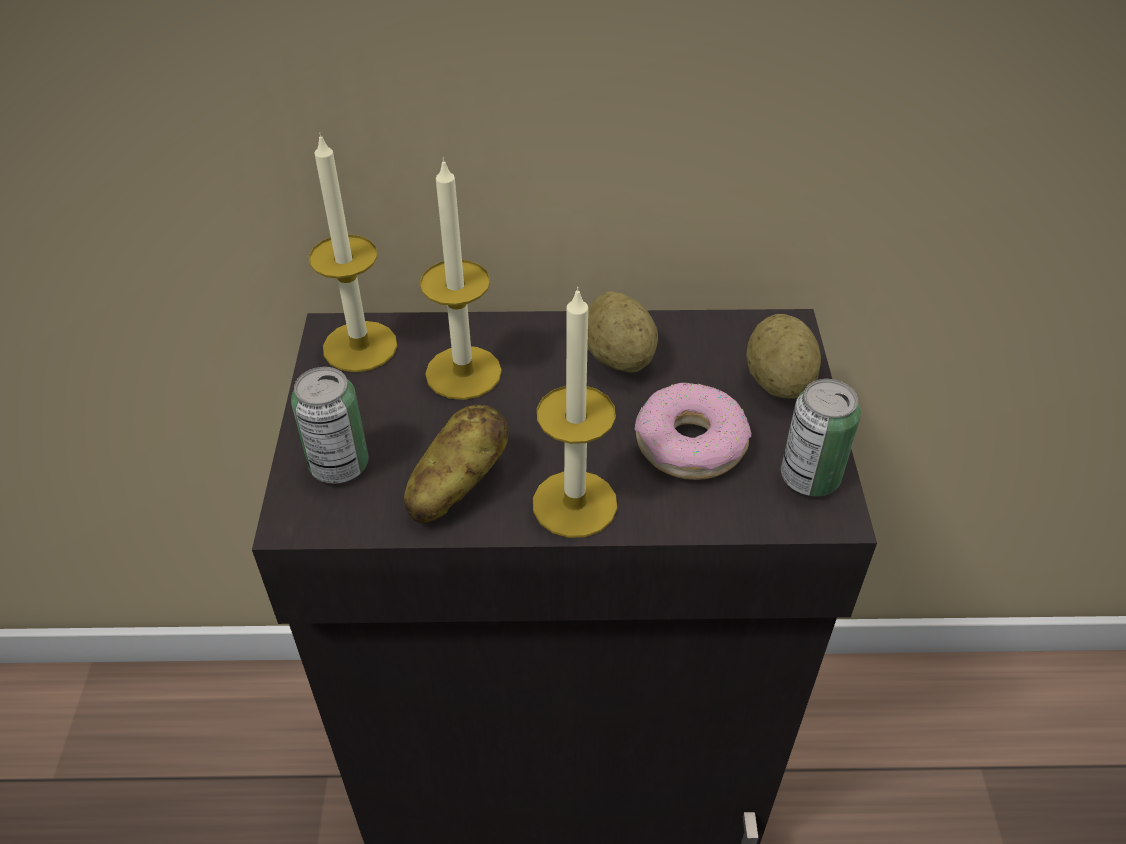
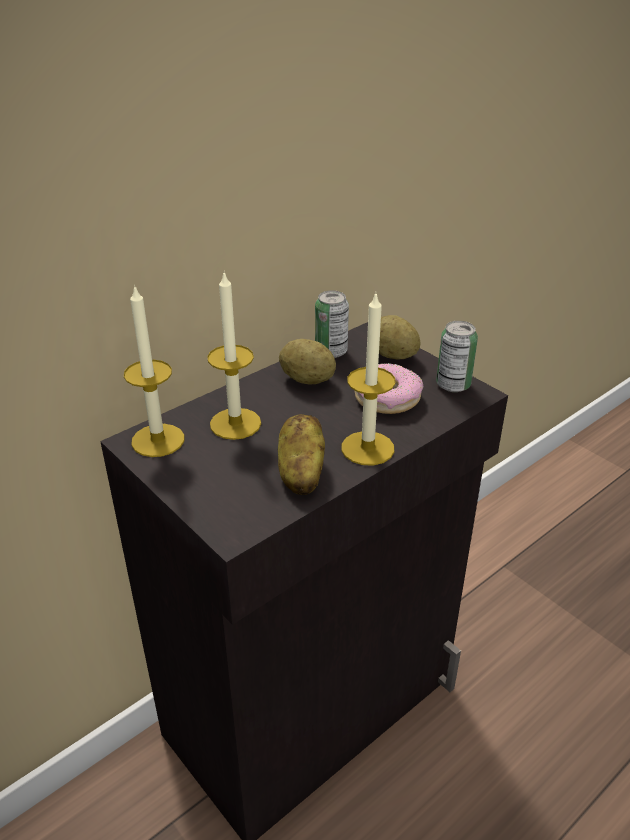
camera: 40 degrees left, 10 degrees down
(339, 465) = (223, 498): can -> can (331, 352)

